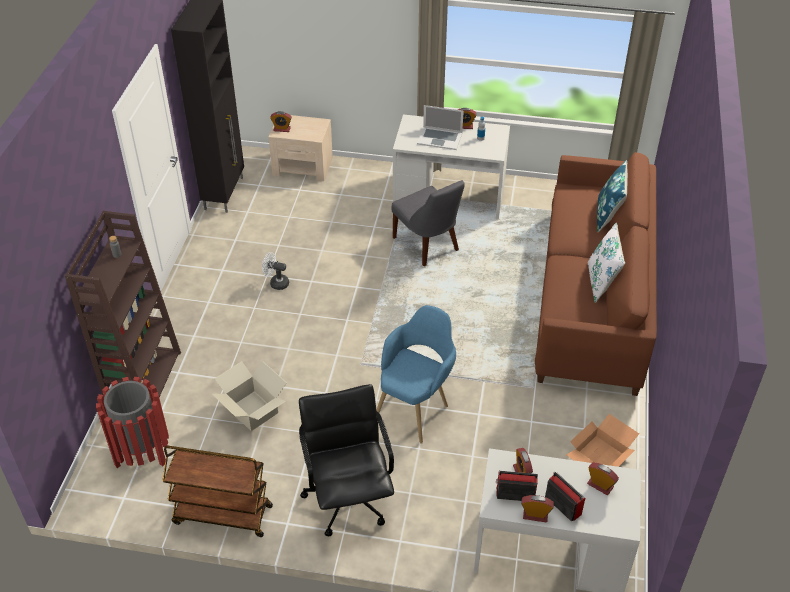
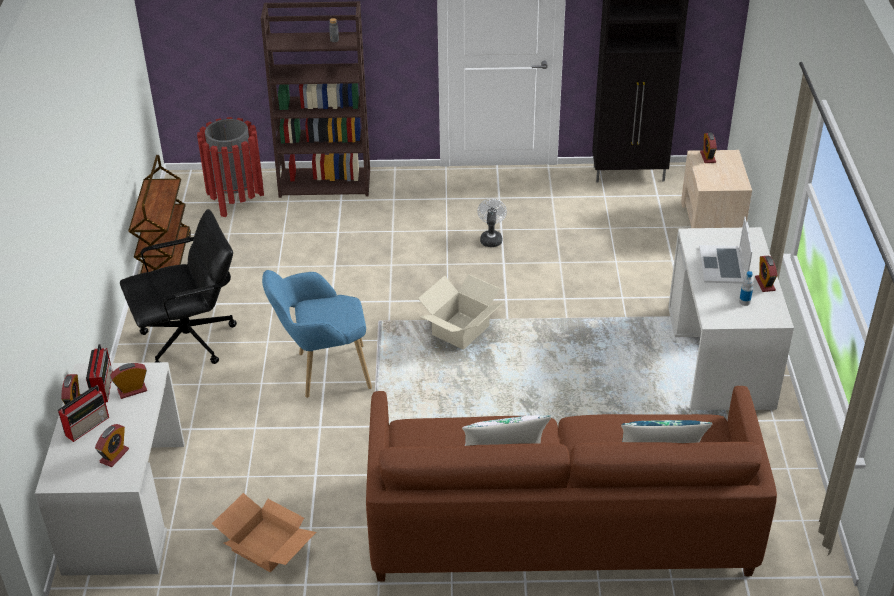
camera: 80 degrees right, 5 degrees down
(253, 410) = (298, 257): cardboard box -> cardboard box (461, 331)
(415, 406) = (322, 373): blue armchair -> blue armchair turned 150 degrees clockwise
(427, 245) = (605, 348): grey chair -> none

